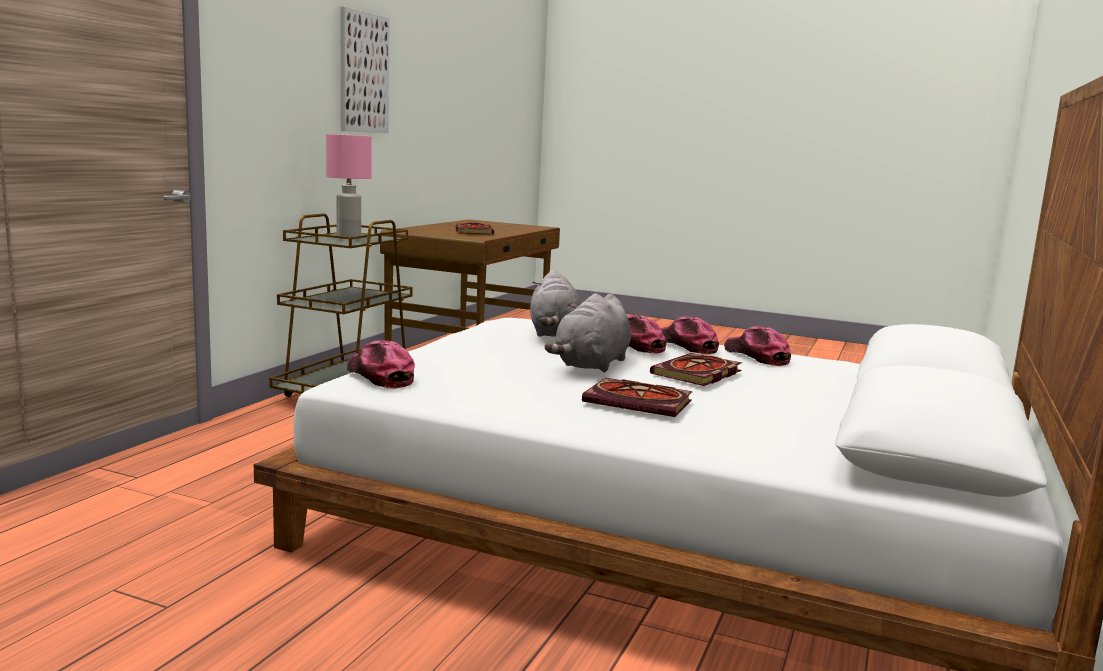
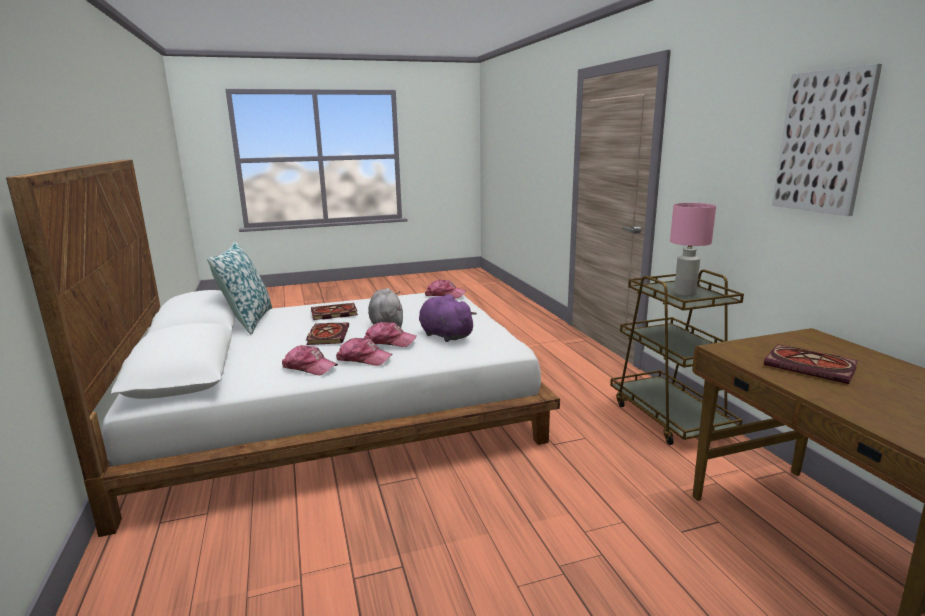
camera: 140 degrees right, 5 degrees up
(554, 334) = (444, 335): grey plush toy -> purple plush toy
(820, 442) = (247, 321): none -> pillow

